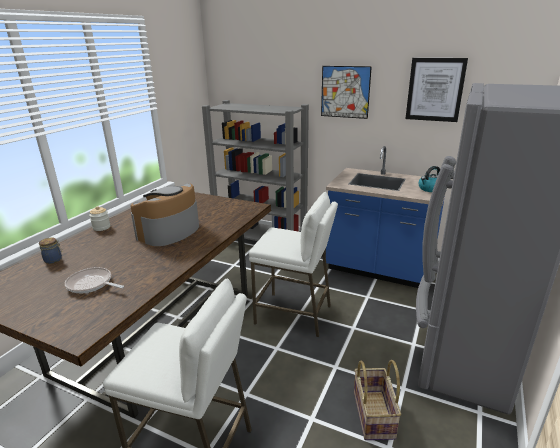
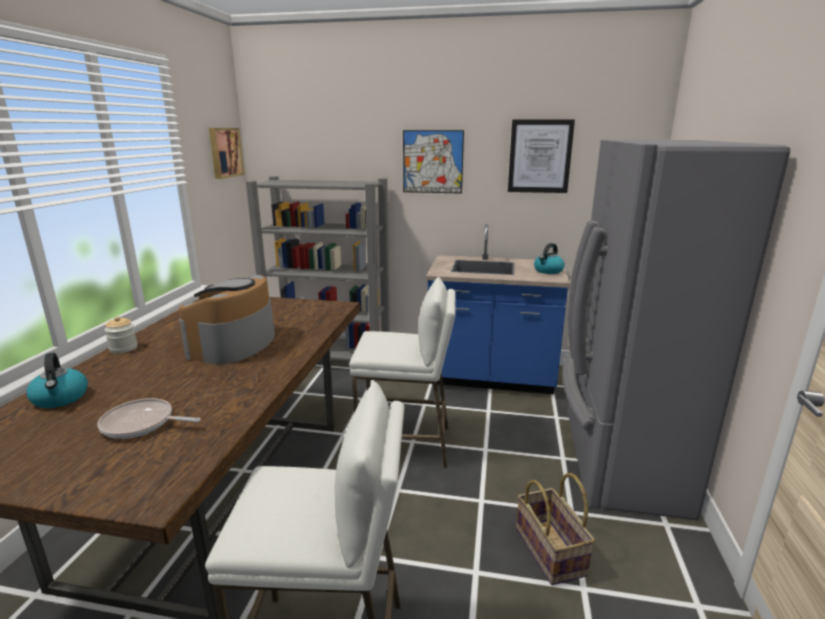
camera: 15 degrees left, 5 degrees down
(54, 260) = (61, 398): jar -> kettle
(190, 83) = (224, 152): none -> picture

